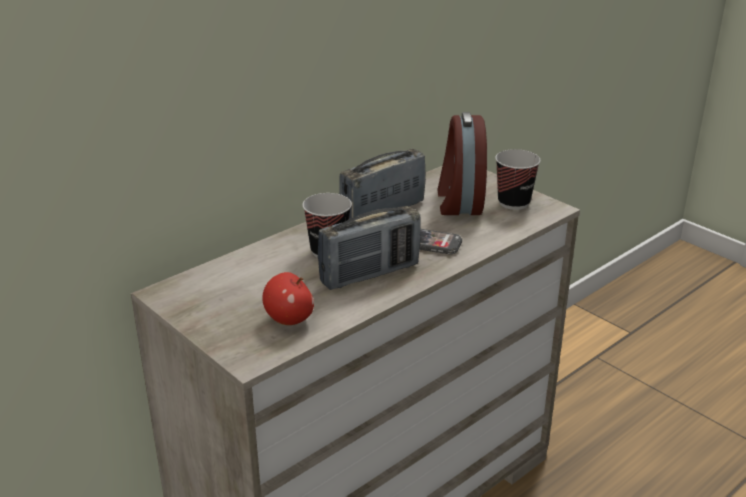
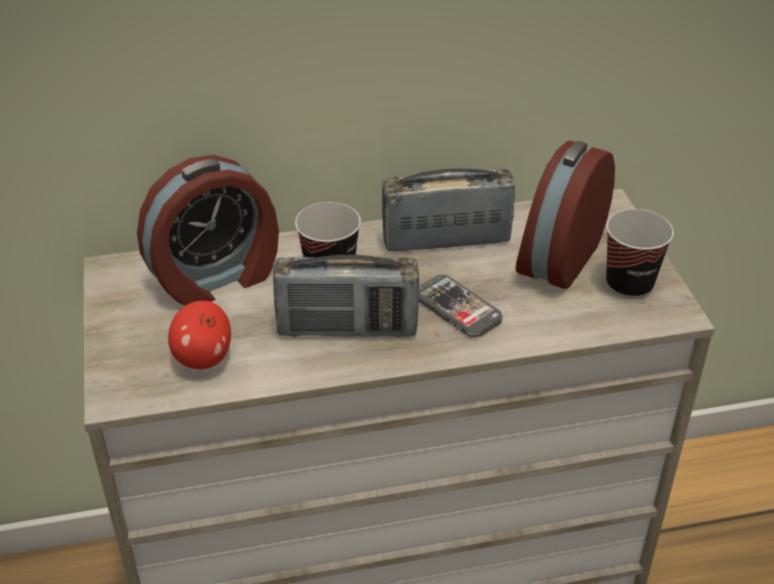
camera: 30 degrees right, 10 degrees up
(249, 274) = (217, 278): none -> alarm clock

